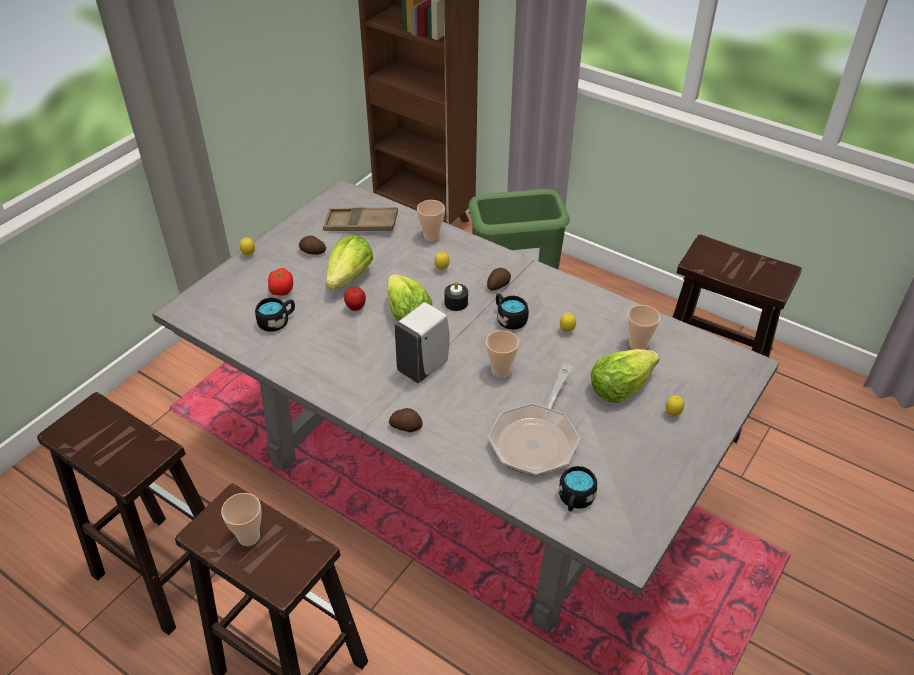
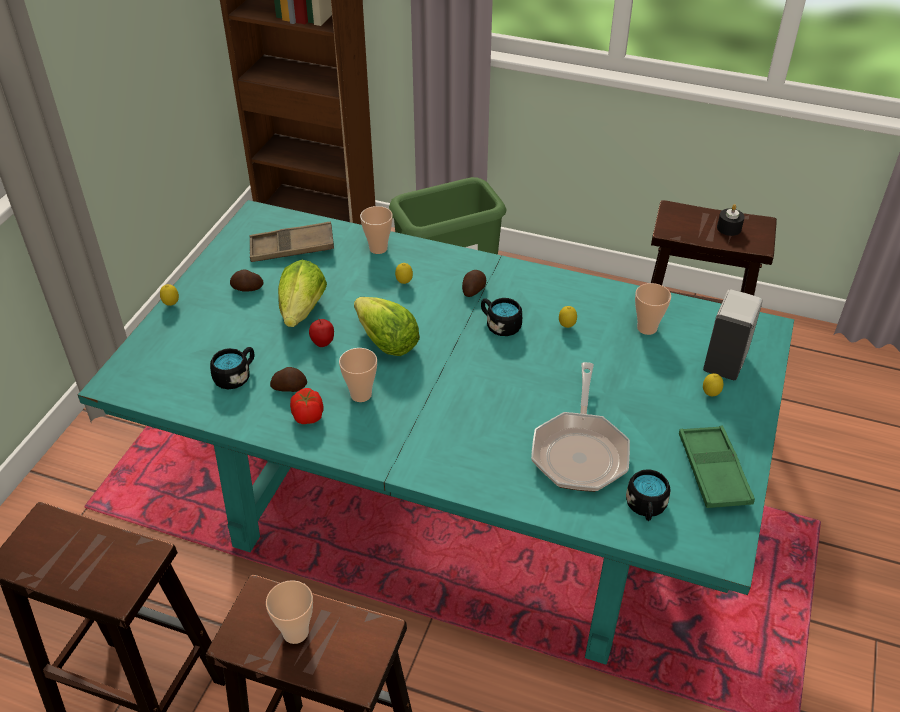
camera: 15 degrees left, 0 degrees up
(281, 291) = (227, 339): tomato -> tomato (307, 416)
(406, 426) = (432, 466): potato -> potato (289, 387)
(424, 366) = (426, 395): white soap dispenser -> white soap dispenser (725, 362)
(456, 303) = (434, 317): black candle -> black candle (729, 228)
(459, 477) = (452, 515): grey dining table -> turquoise dining table
(501, 371) = (513, 384): cup -> cup (361, 394)
(619, 388) = (645, 378): lettuce -> none
(648, 481) = (713, 471): none -> green tray

